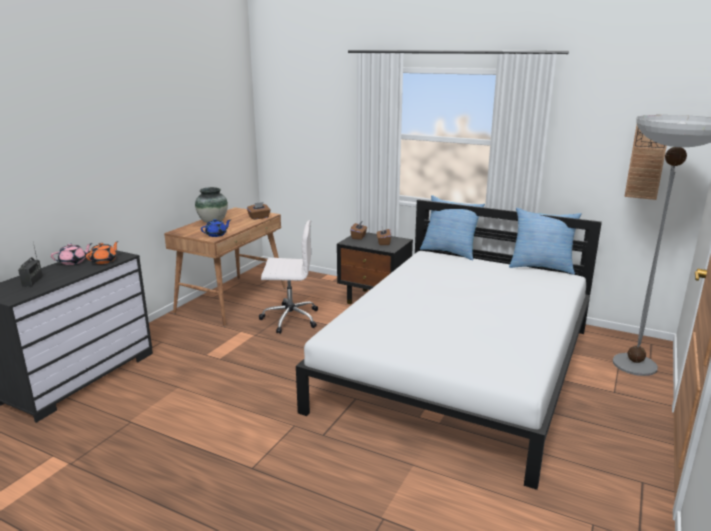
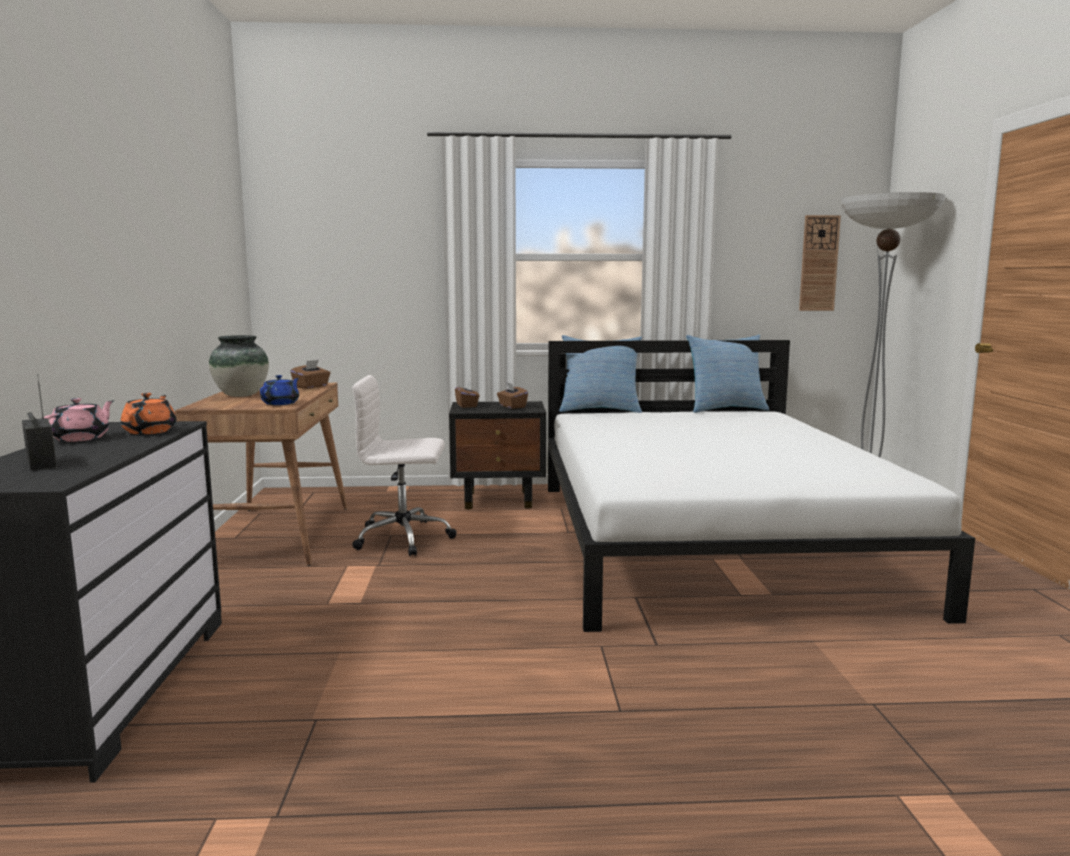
camera: 30 degrees left, 10 degrees down
(289, 318) = (405, 538): white office chair -> white office chair turned 150 degrees counterclockwise

